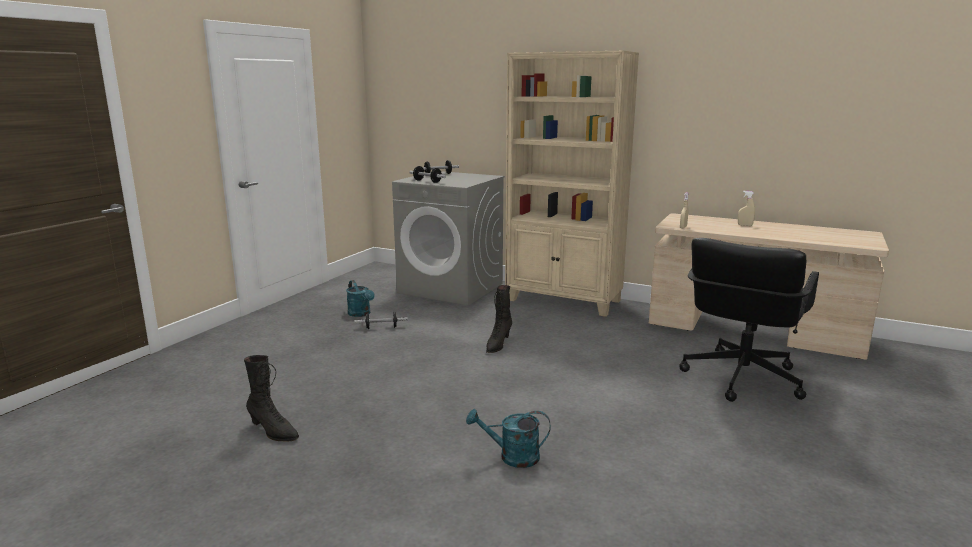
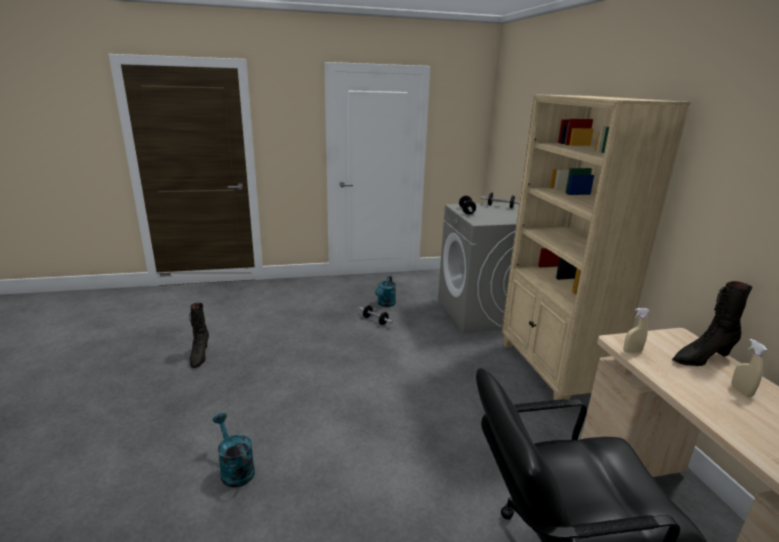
camera: 50 degrees right, 5 degrees up
(498, 344) = (413, 378): black boot -> black boot (701, 358)

